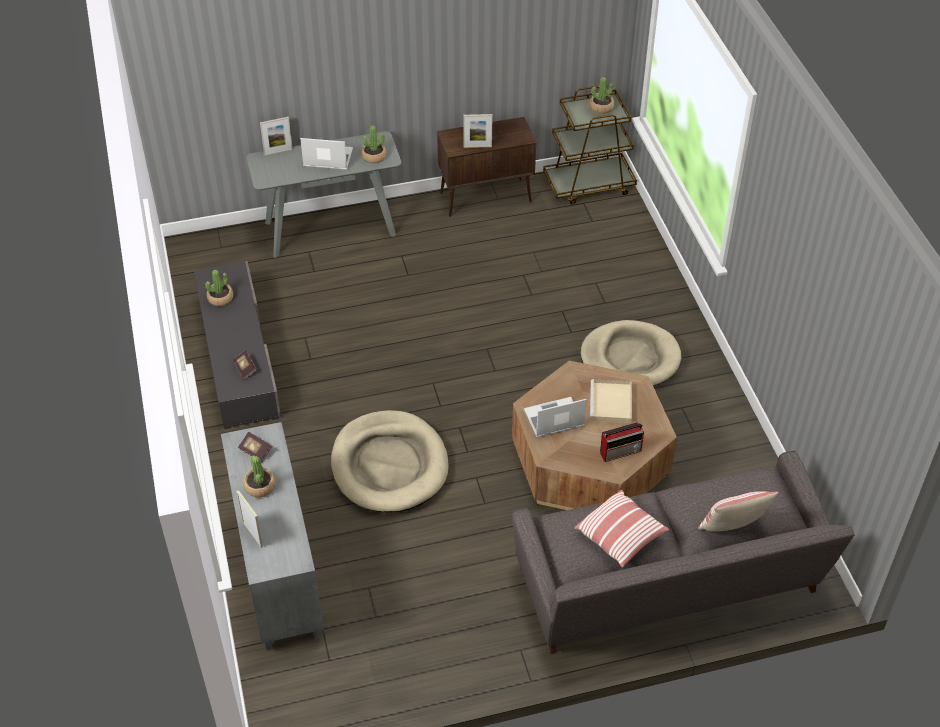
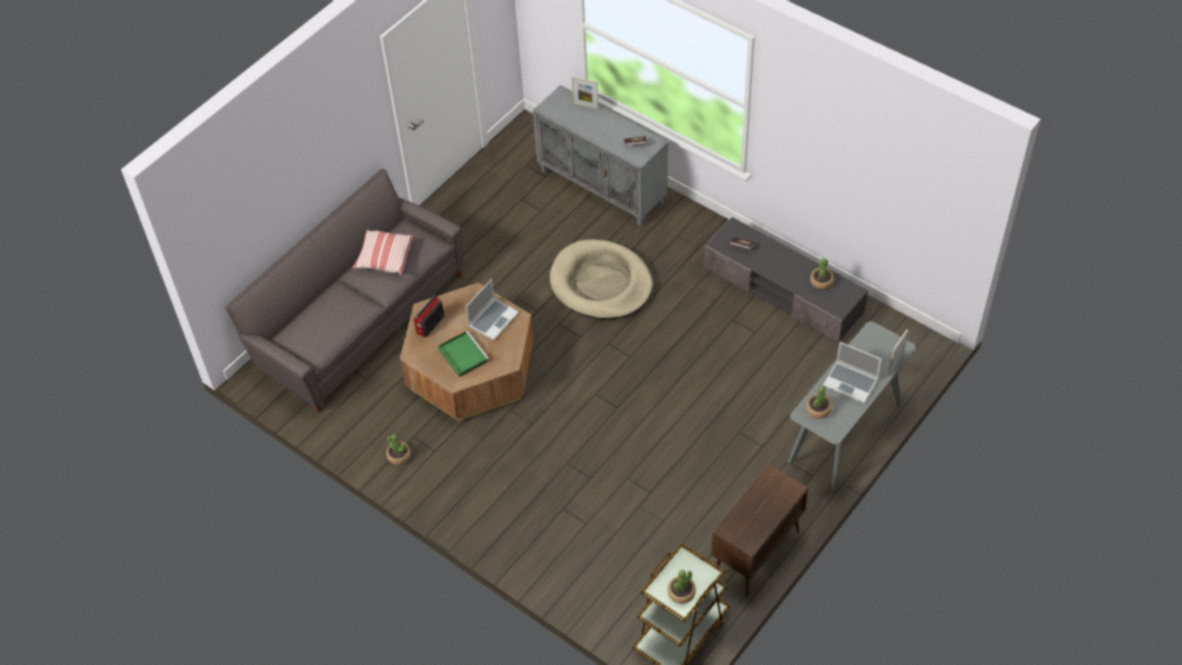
camera: 145 degrees right, 5 degrees up
(260, 486) = (610, 129): potted plant -> potted plant (399, 456)
(327, 159) = (851, 382): laptop -> laptop turned 60 degrees clockwise
(477, 146) = (756, 492): picture frame -> none
(611, 404) = (462, 355): beige tray -> green tray
(630, 358) = (503, 469): beige dog bed -> none
(732, 527) = (317, 306): pillow -> none

